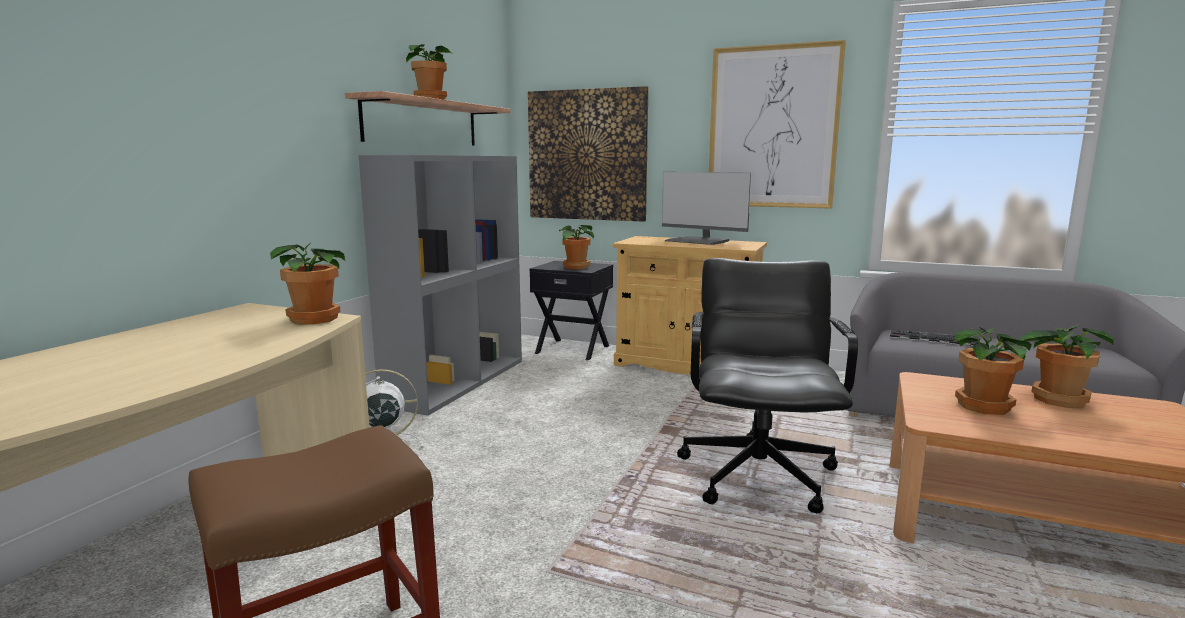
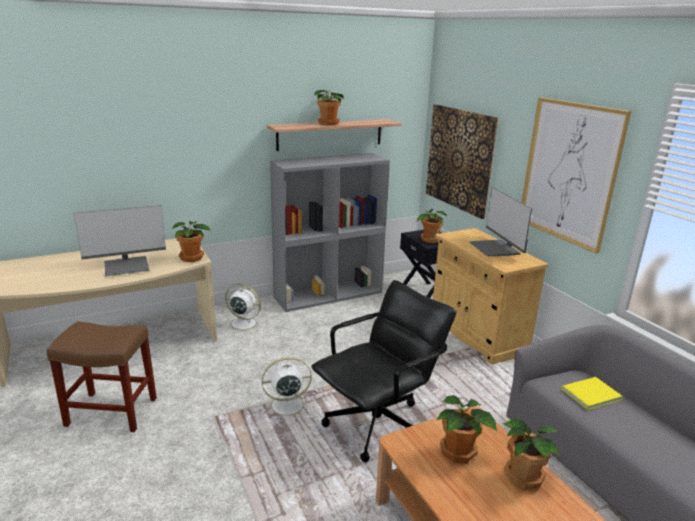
camera: 40 degrees right, 10 degrees up
(194, 352) = (126, 266): none -> monitor
(623, 507) = (285, 405): none -> white fan
(932, 339) = (588, 394): keyboard -> yellow book

